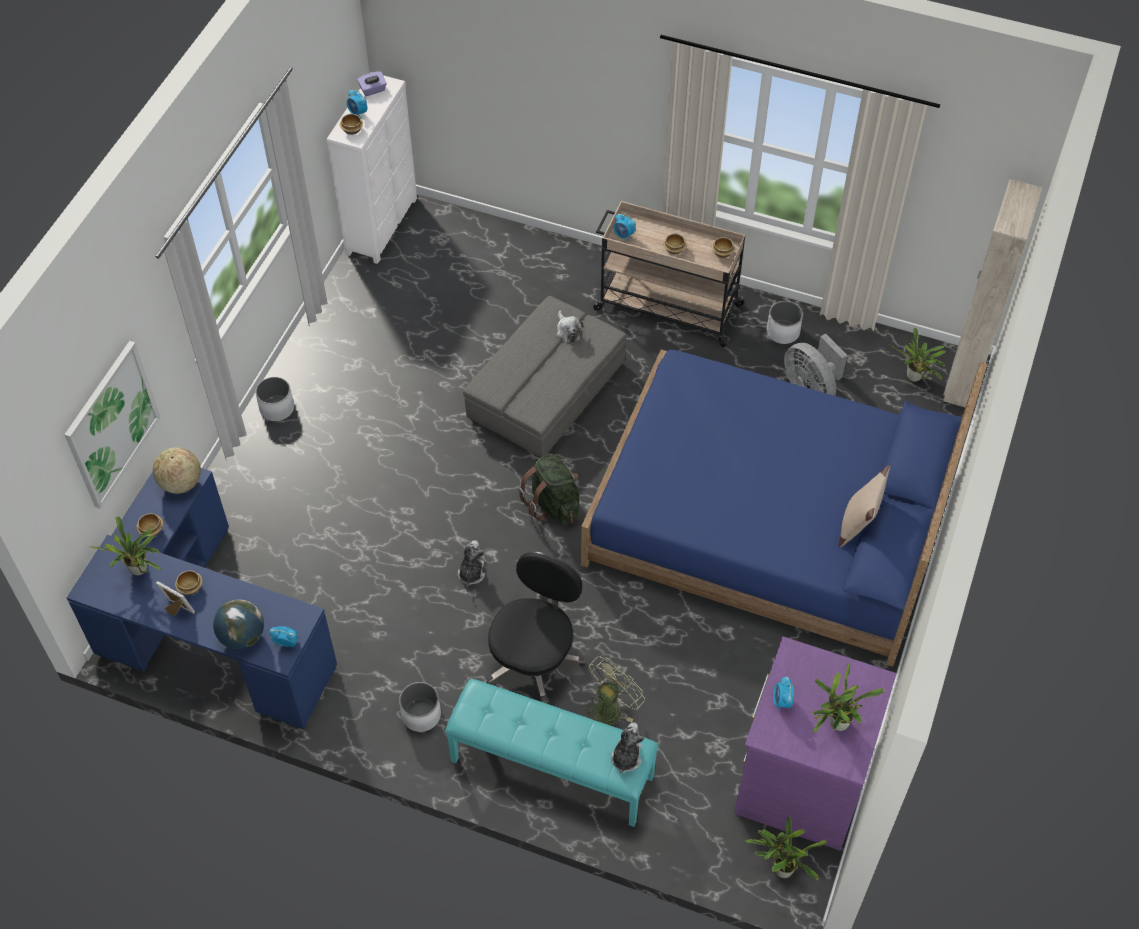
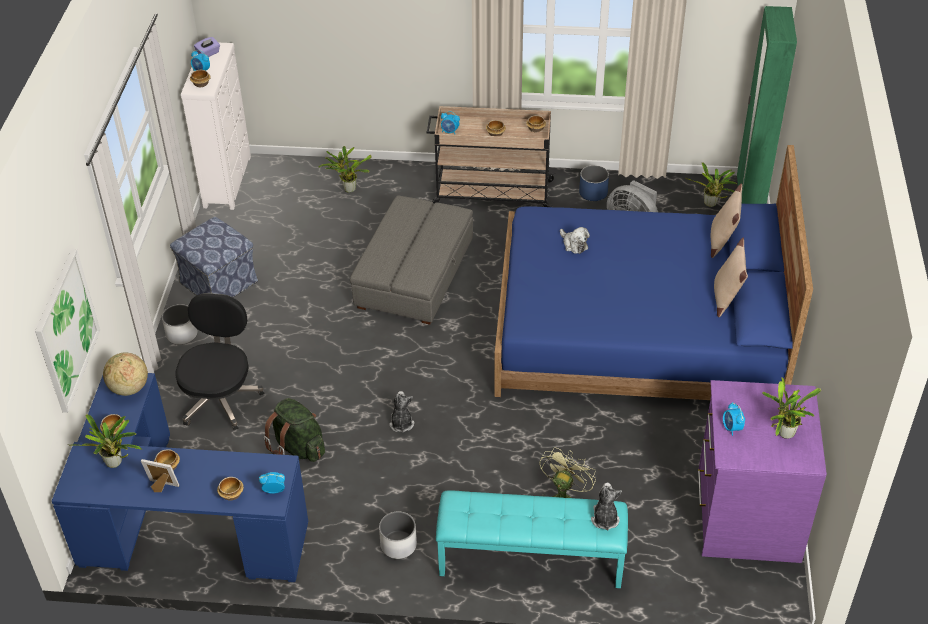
camera: 15 degrees left, 10 degrees down
(242, 637) = (231, 495): globe -> bowl
(333, 352) = (218, 282): none -> ottoman
(534, 658) = (482, 476): black office chair -> black office chair (220, 398)
(553, 504) = (453, 356): green backpack -> green backpack (298, 448)
(567, 331) = (423, 216): plush toy -> plush toy (574, 244)
(781, 868) = (758, 589): potted plant -> potted plant (348, 189)
(782, 332) = (593, 193): white planter -> blue planter
(883, 449) = (722, 240): none -> beige pillow
(963, 379) = (749, 198): beige wardrobe -> green wardrobe

